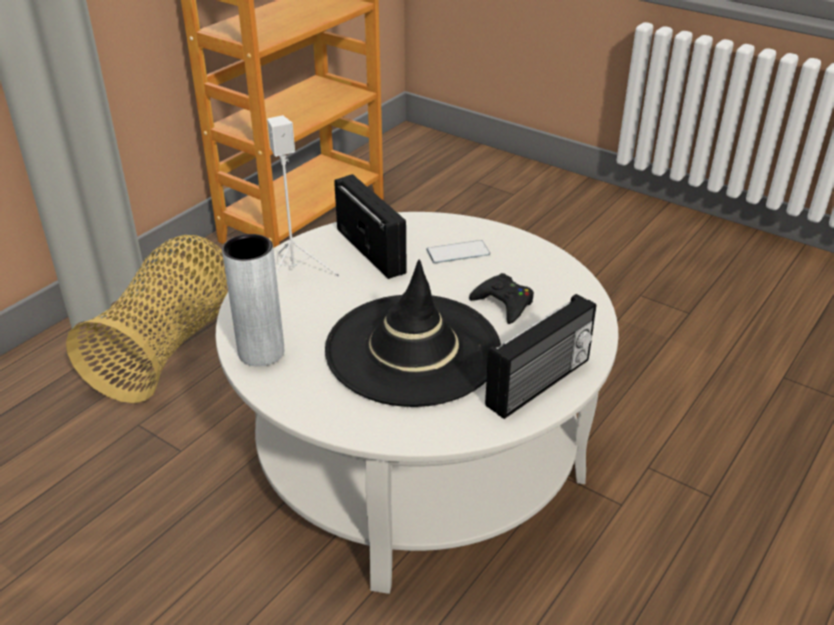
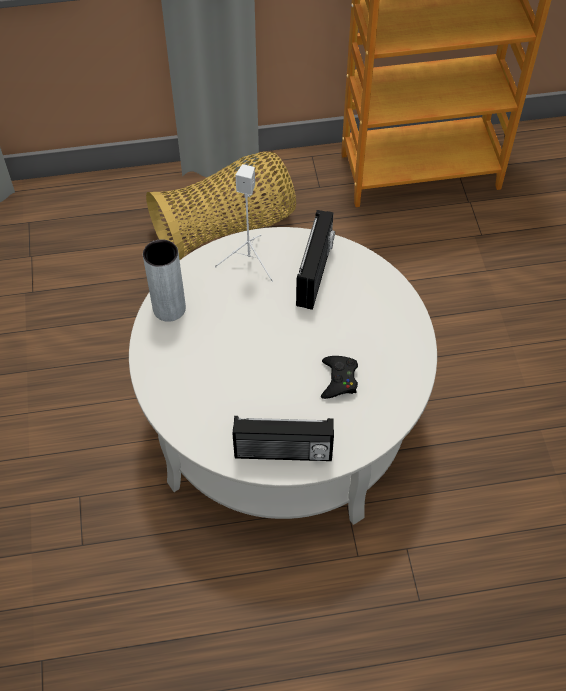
camera: 45 degrees right, 20 degrees up
(413, 349) = (246, 371): black hat -> none
(458, 252) = (365, 316): phone -> none

